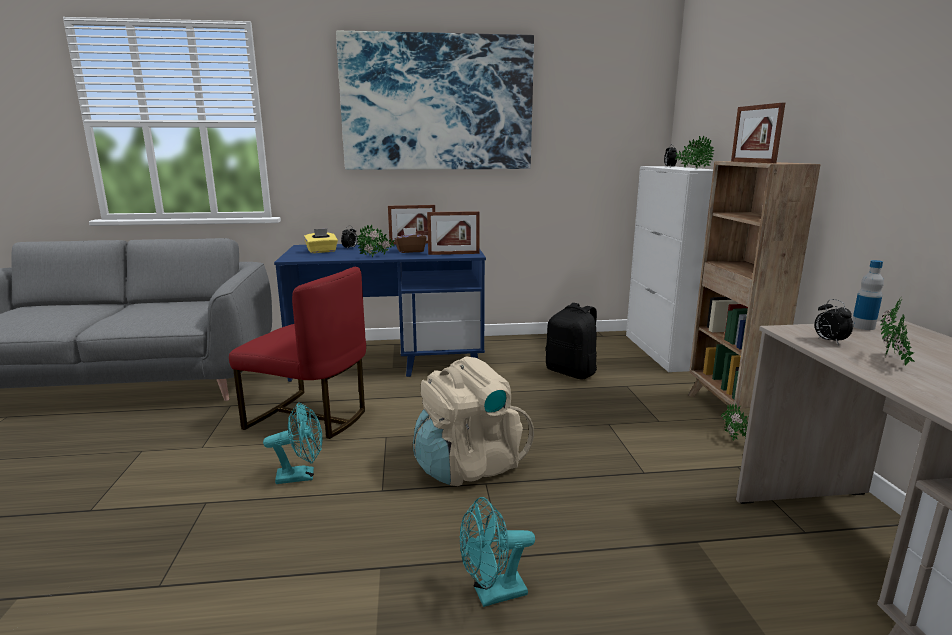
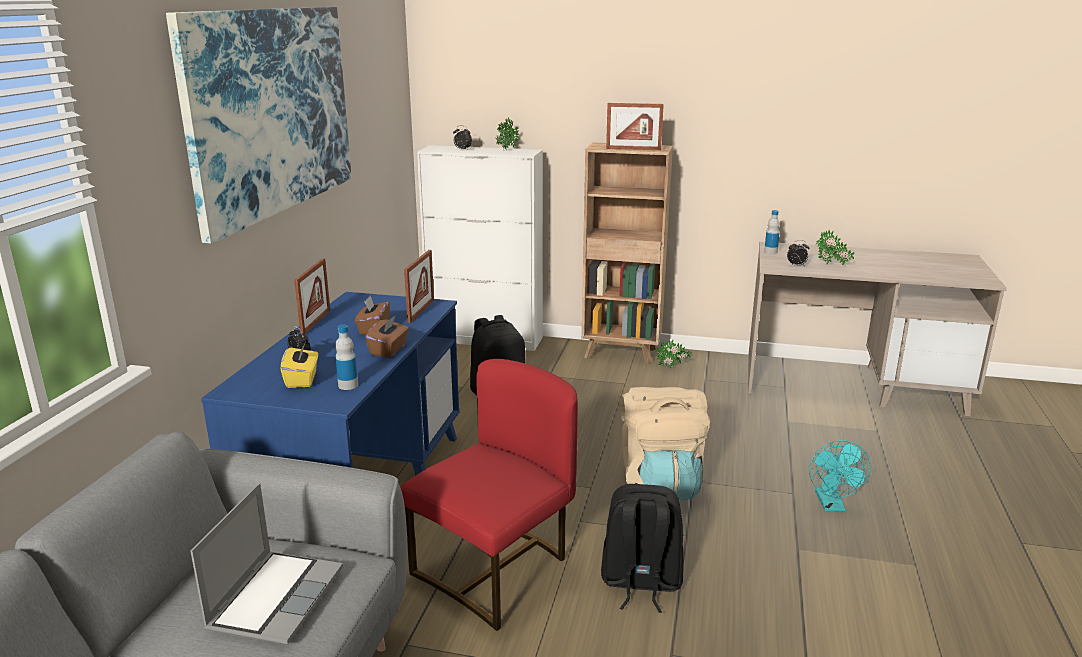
camera: 70 degrees left, 5 degrees up
(157, 313) = (276, 597): none -> laptop
(302, 476) = (640, 583): turquoise fan -> black backpack
(316, 257) = (348, 385): none -> bottle
(376, 256) = (389, 350): potted plant -> brown tissue box

